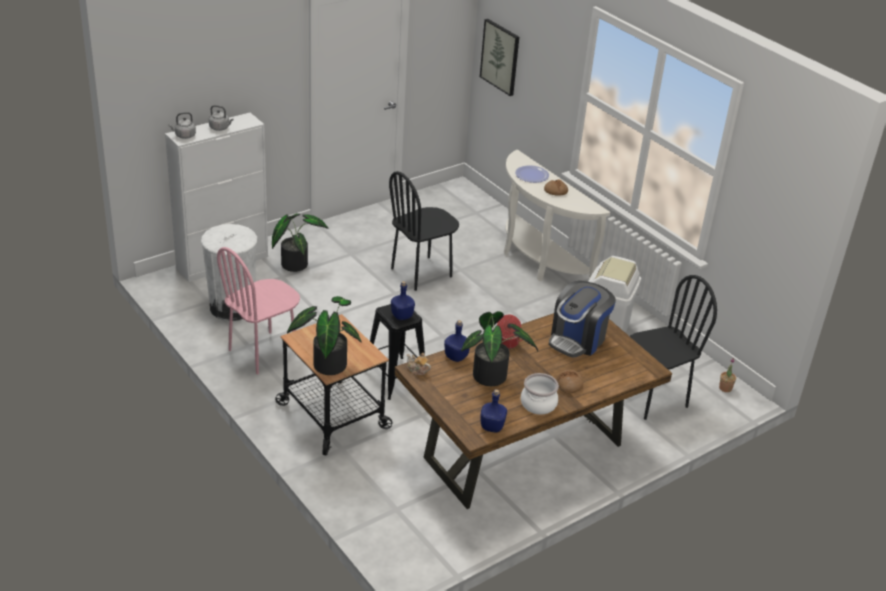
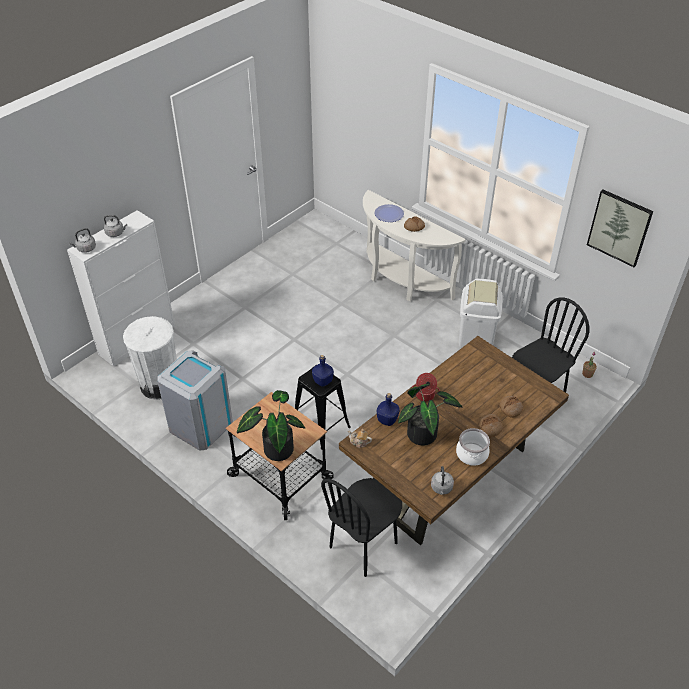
camera: 10 degrees left, 10 degrees up
(263, 352) = (200, 425): pink chair -> grey trash can
(295, 263) = (200, 326): potted plant -> none
(421, 273) = (310, 314): black chair -> black chair (363, 545)
(492, 427) = (441, 488): blue bottle -> grey kettle
(500, 57) = (339, 109): picture -> picture (619, 227)
(577, 339) = (482, 378): coffee machine -> none
(599, 372) = (510, 408): none -> bread

